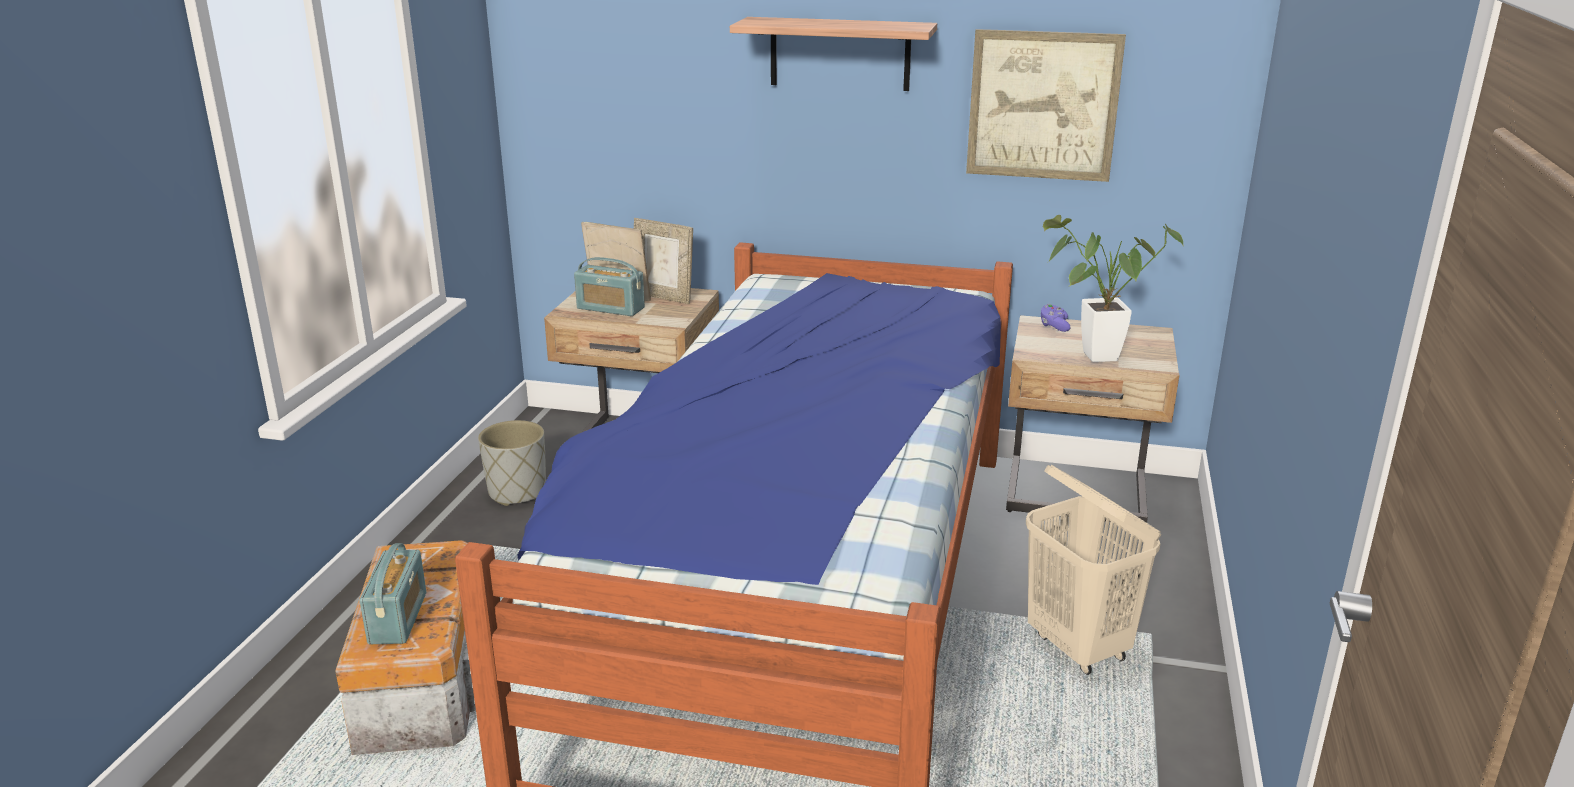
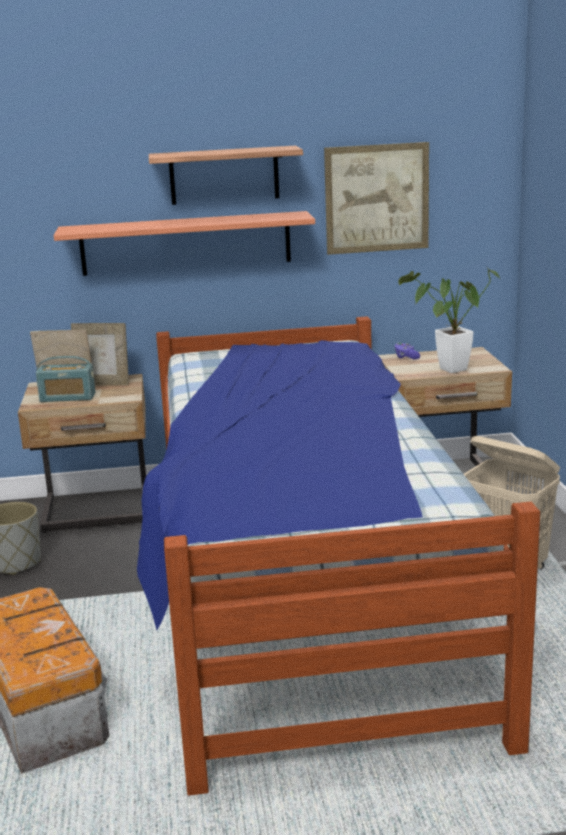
camera: 20 degrees left, 5 degrees down
(398, 618) = (34, 648): radio -> none
(785, 136) = (186, 243): none -> shelf

